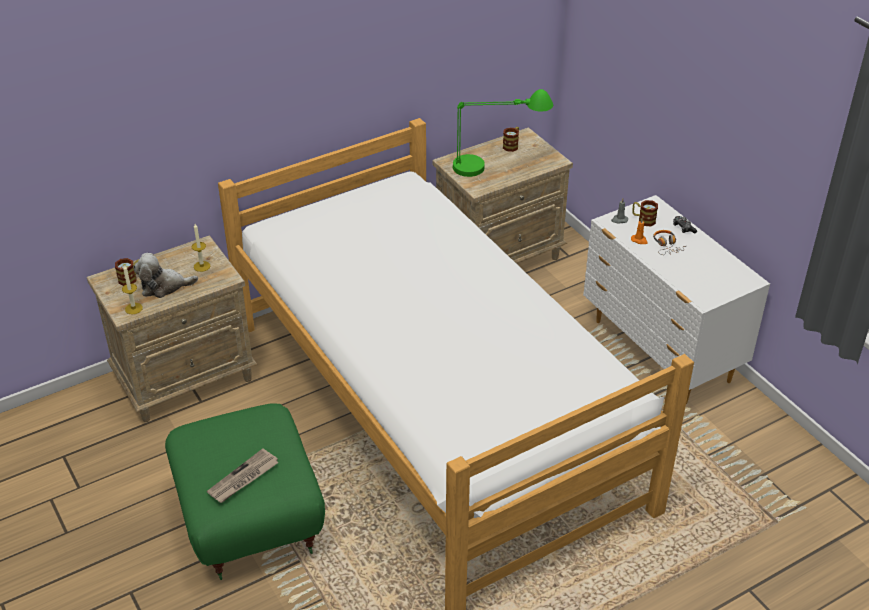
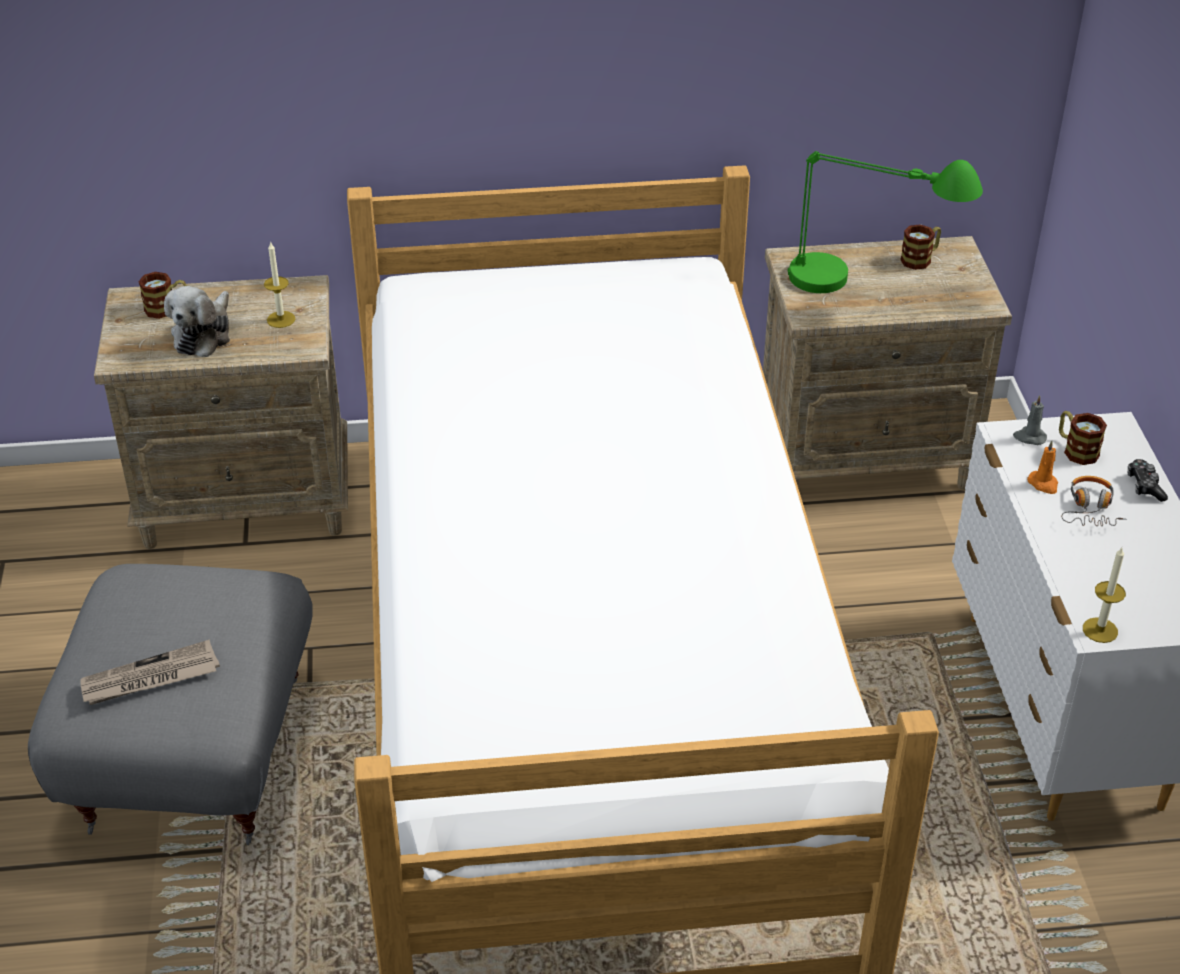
camera: 25 degrees right, 0 degrees up
(133, 308) = (136, 355): candle -> candle (1100, 630)
(164, 286) = (204, 334): plush toy -> plush toy turned 90 degrees counterclockwise
(248, 519) = (191, 753): green ottoman -> grey ottoman

